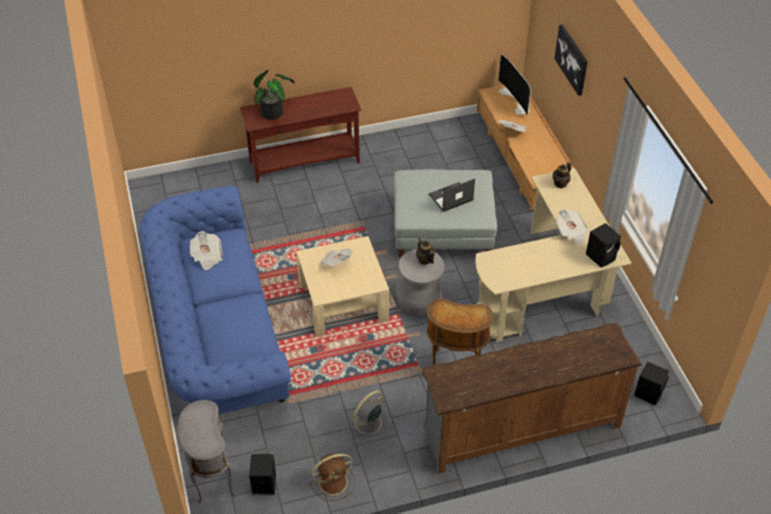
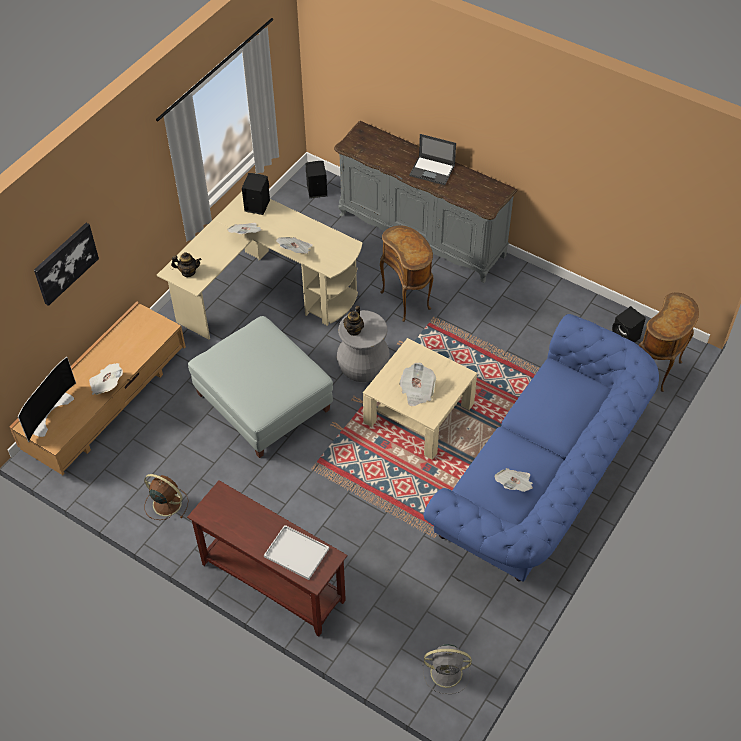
camera: 130 degrees left, 5 degrees up
(211, 479) = (658, 370): grey side table -> brown side table
(275, 112) = (295, 553): potted plant -> white tray
(334, 482) = (577, 303): brown fan -> brown fan (166, 503)
(367, 424) = (513, 317): grey fan -> grey fan (448, 672)
(450, 197) = (259, 360): laptop -> laptop (432, 170)
(524, 250) = (296, 251): none -> newspaper

